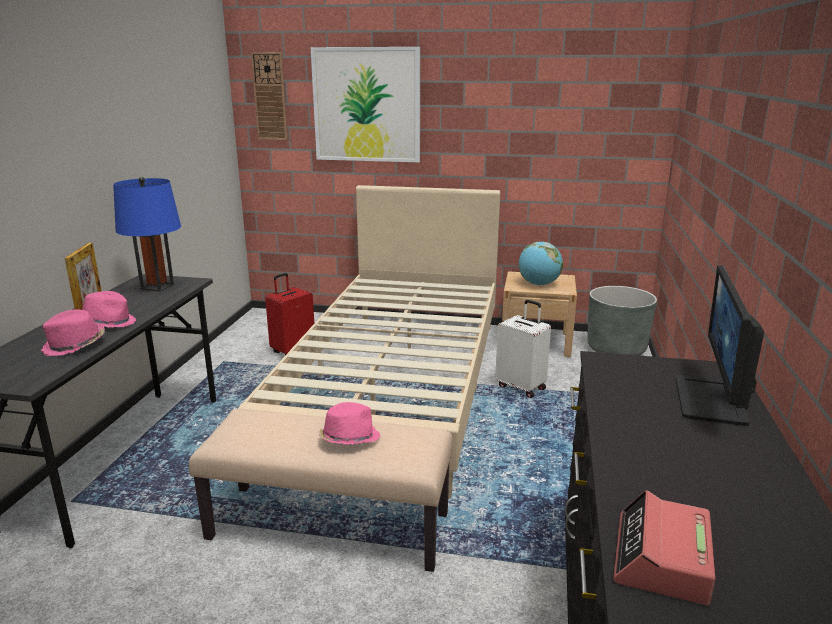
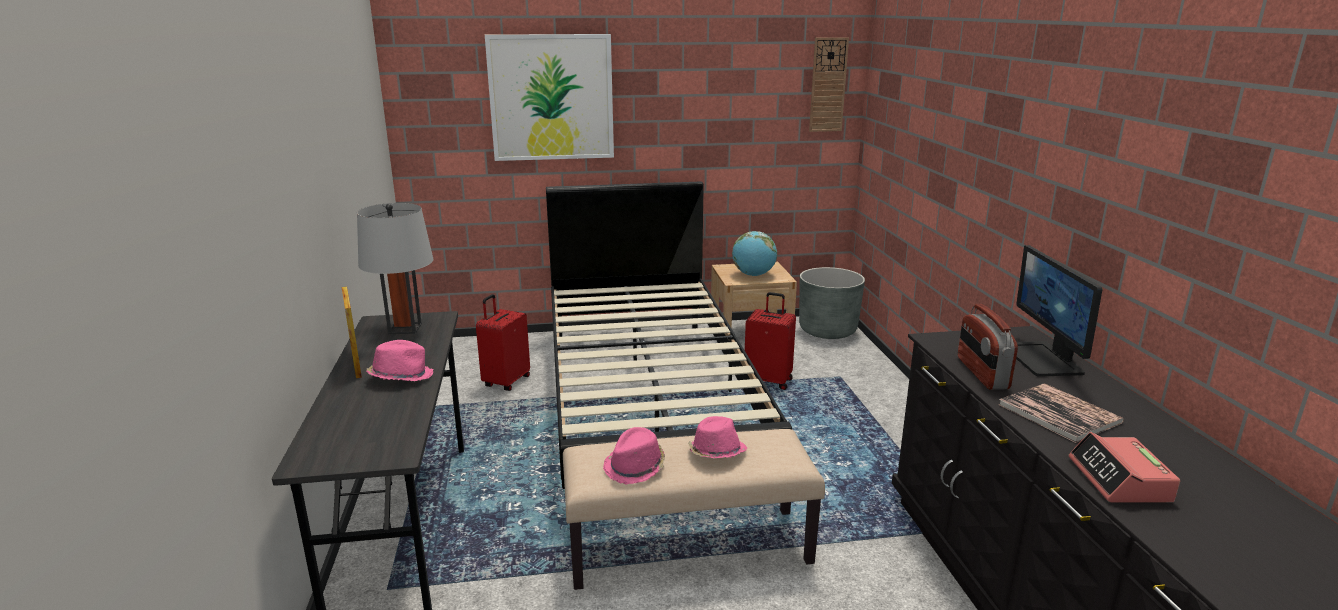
camera: 20 degrees left, 0 degrees up
(74, 346) = (396, 407): pink hat -> pink hat (635, 467)
(157, 287) = (405, 328): blue table lamp -> grey table lamp
(270, 96) = (433, 91): wall clock -> wall clock (828, 85)
(397, 385) = (647, 399): beige bed -> black bed
(521, 387) = (769, 381): white suitcase -> red suitcase
(618, 403) = (981, 373): none -> radio
(666, 463) = (1059, 413): none -> book

